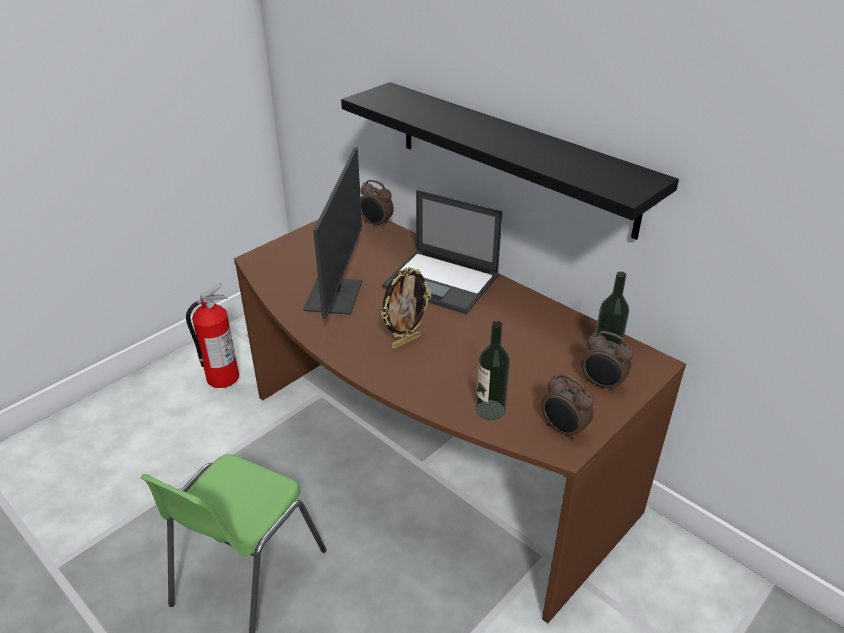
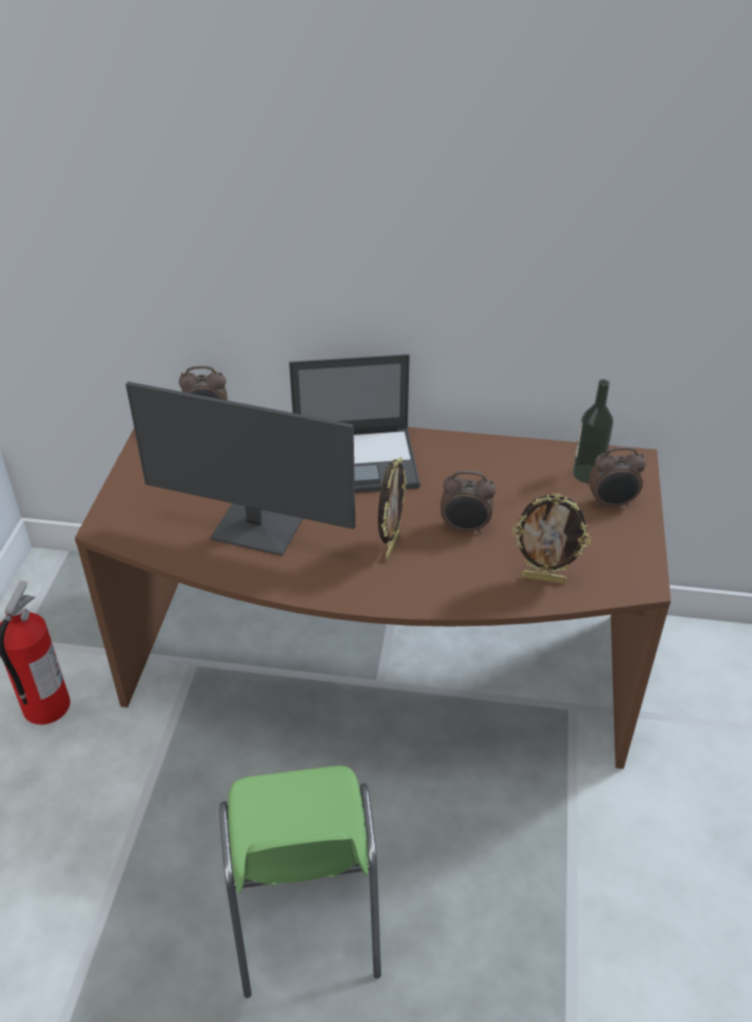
camera: 35 degrees left, 5 degrees up
(335, 295) = (257, 529): monitor -> monitor turned 135 degrees clockwise
(490, 410) = (544, 578): bottle -> picture frame
(512, 156) = (406, 287): black shelf -> none
(563, 430) = (623, 565): alarm clock -> alarm clock (465, 528)

